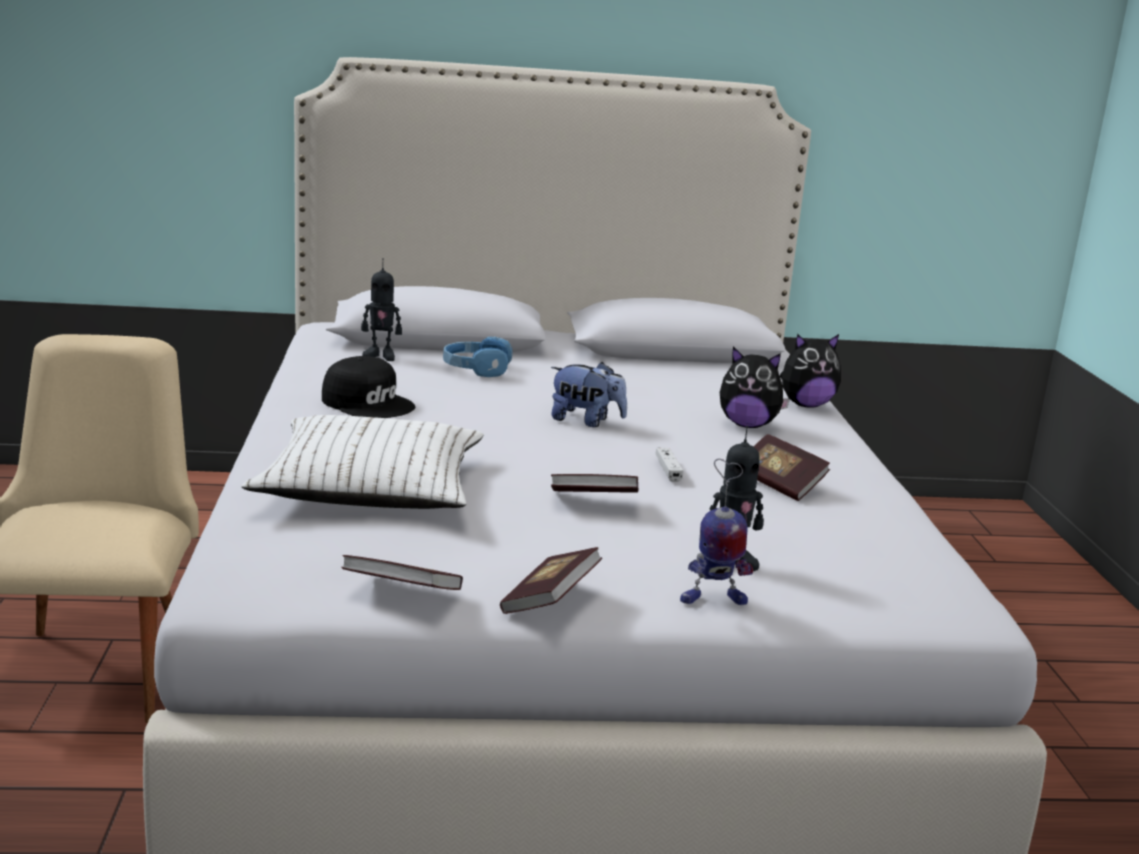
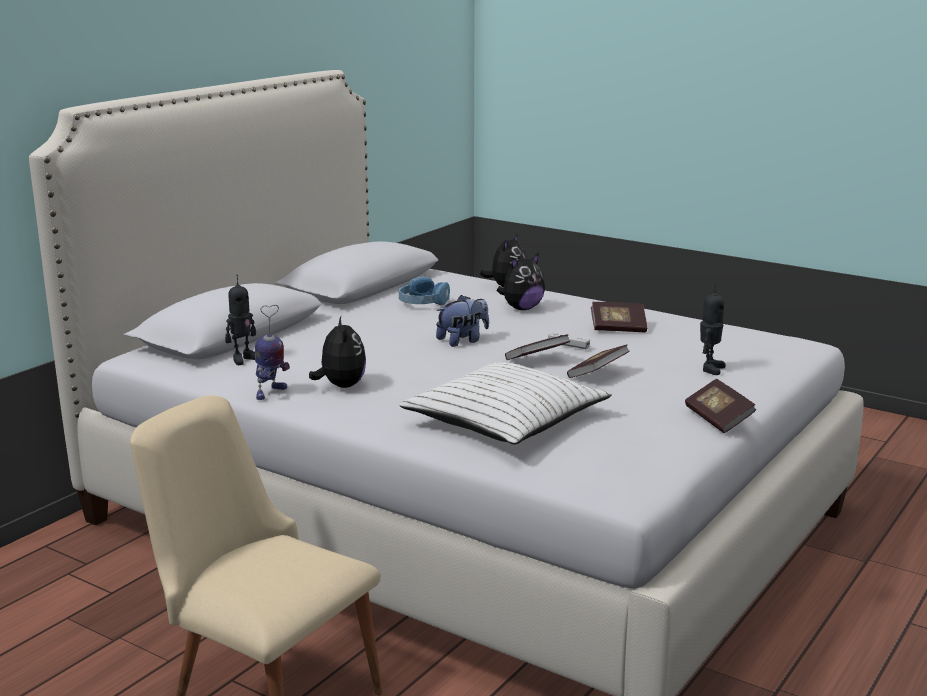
camera: 50 degrees left, 0 degrees up
(368, 403) = (340, 386): black cap -> plush toy
(402, 594) = (677, 450): book -> book (537, 359)
(476, 369) = (317, 341): blue headphones -> blue headphones (423, 303)
(712, 600) = (751, 385): toy robot -> toy robot (270, 393)

